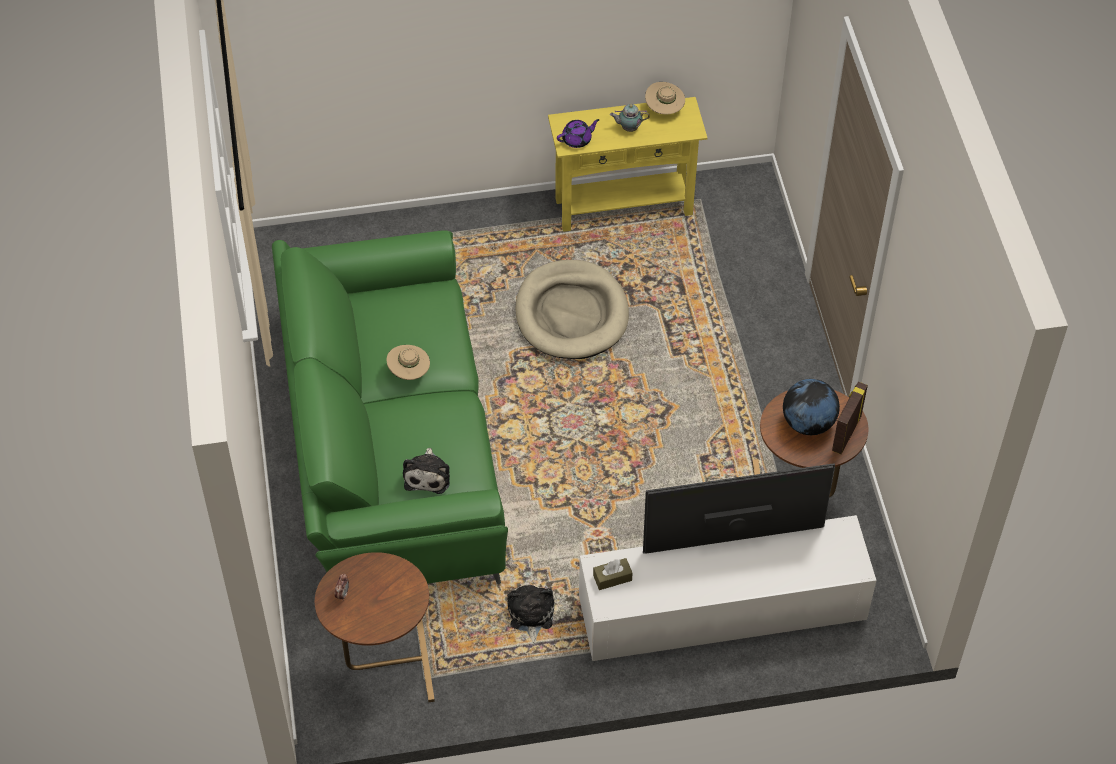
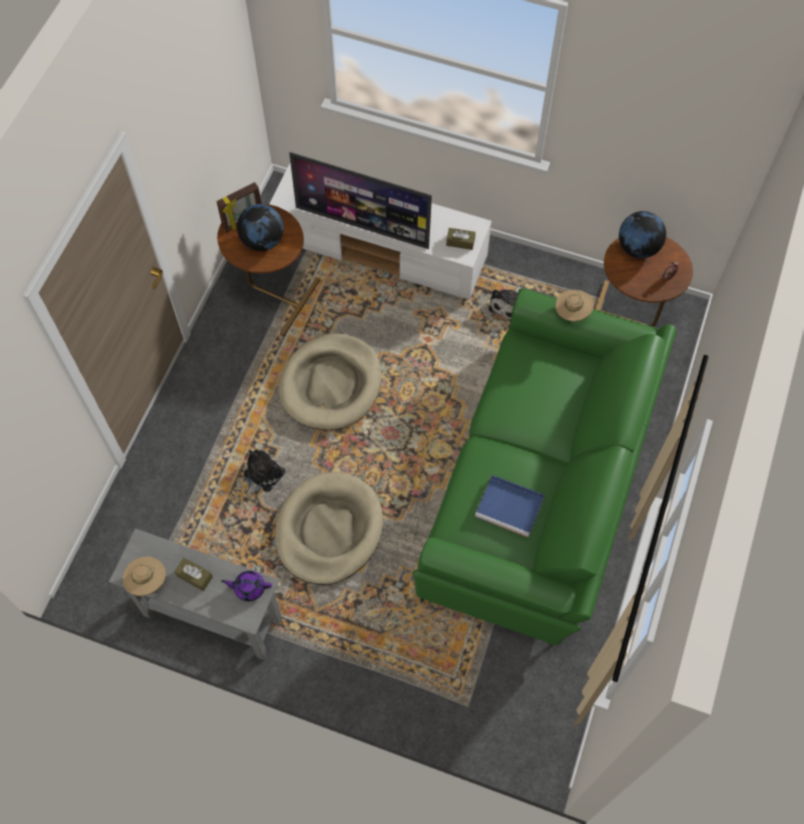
camera: 150 degrees left, 10 degrees up
(394, 613) = (638, 248): none -> globe
(395, 330) = (511, 507): none -> blue tray
(409, 372) = (519, 463): beige hat -> beige hat (572, 312)
(428, 475) = (550, 368): plush toy -> plush toy (262, 475)
(623, 206) = (212, 617): yellow console table -> grey console table
(628, 128) = (194, 576): teapot -> brown tissue box
(666, 439) = (331, 384): none -> beige dog bed

